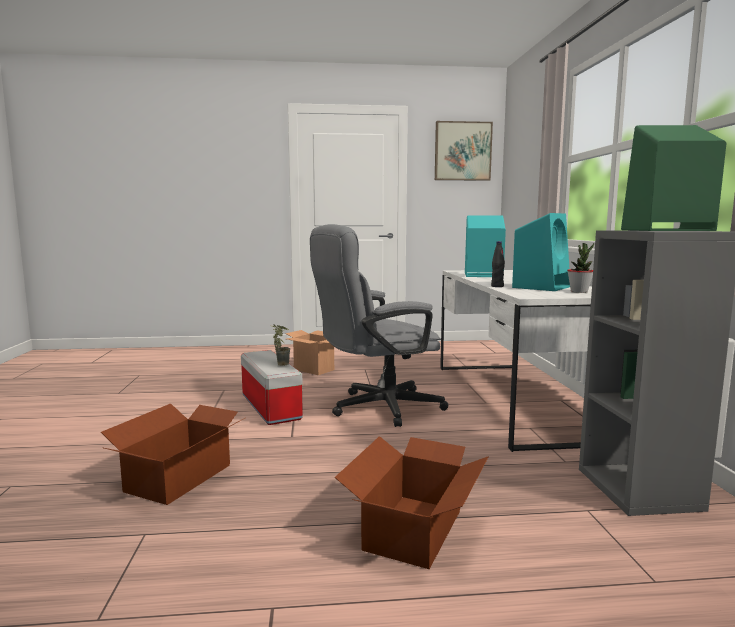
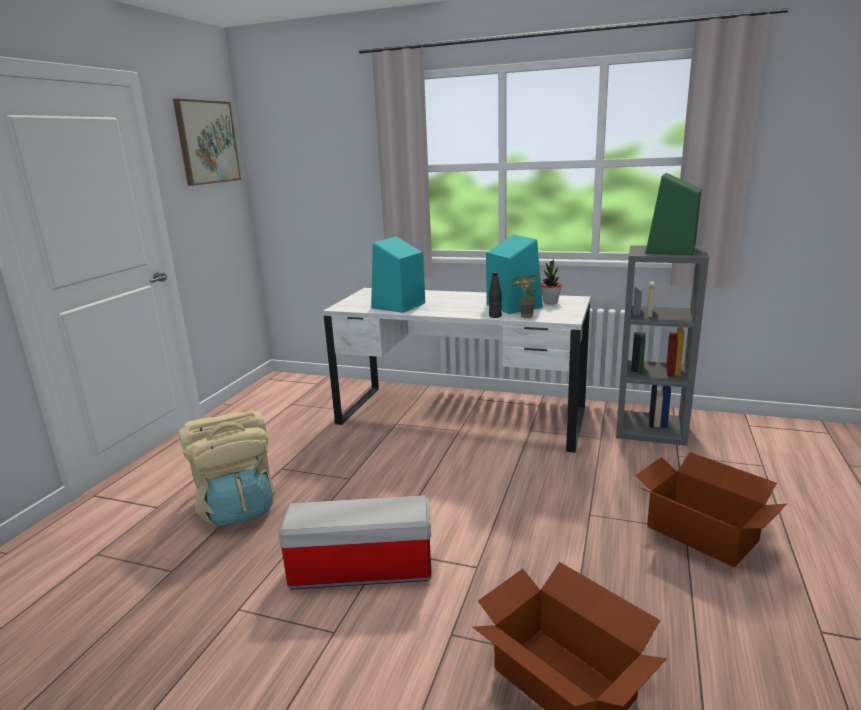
camera: 65 degrees left, 10 degrees up
(280, 364) = (378, 504): potted plant -> potted plant (523, 317)
(314, 369) = (237, 506): cardboard box -> beige backpack
(377, 408) = (428, 491): grey office chair -> none

